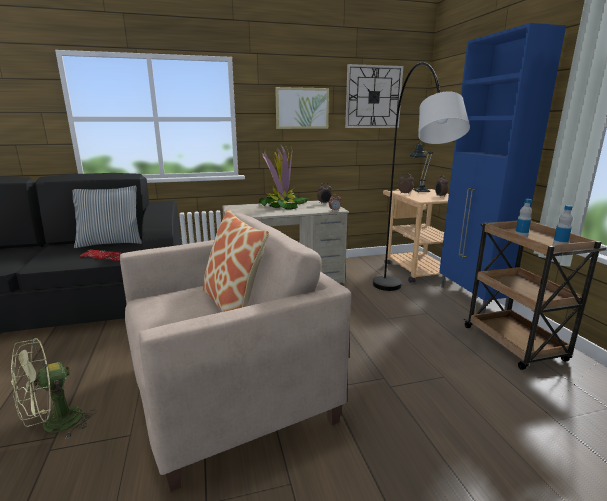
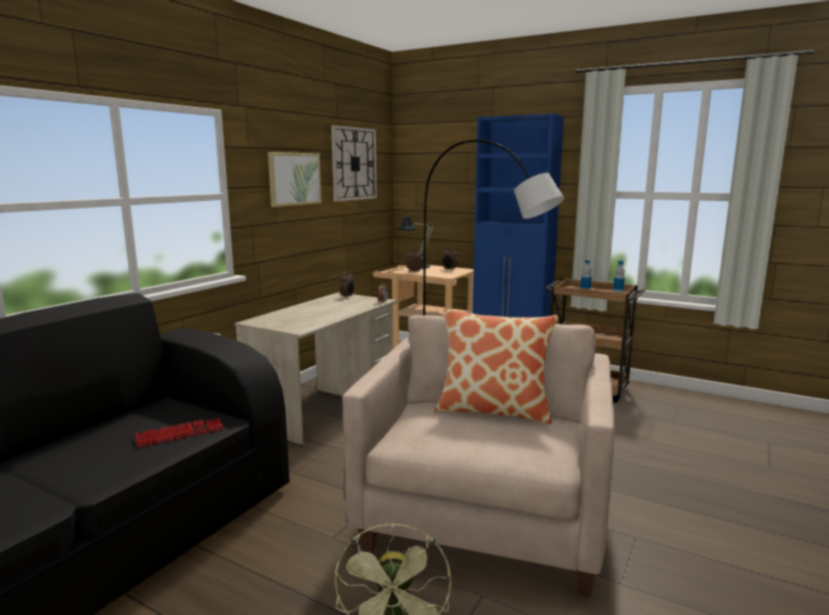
camera: 45 degrees left, 5 degrees down
(111, 243) = (124, 419): pillow -> none
(282, 206) = (312, 308): potted plant -> none

